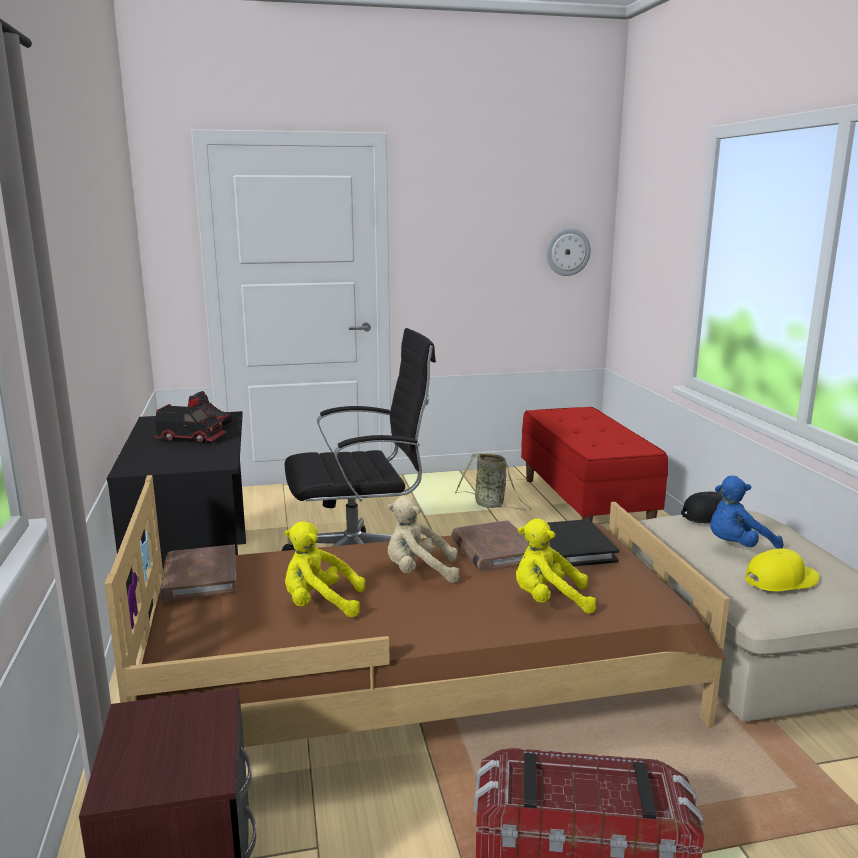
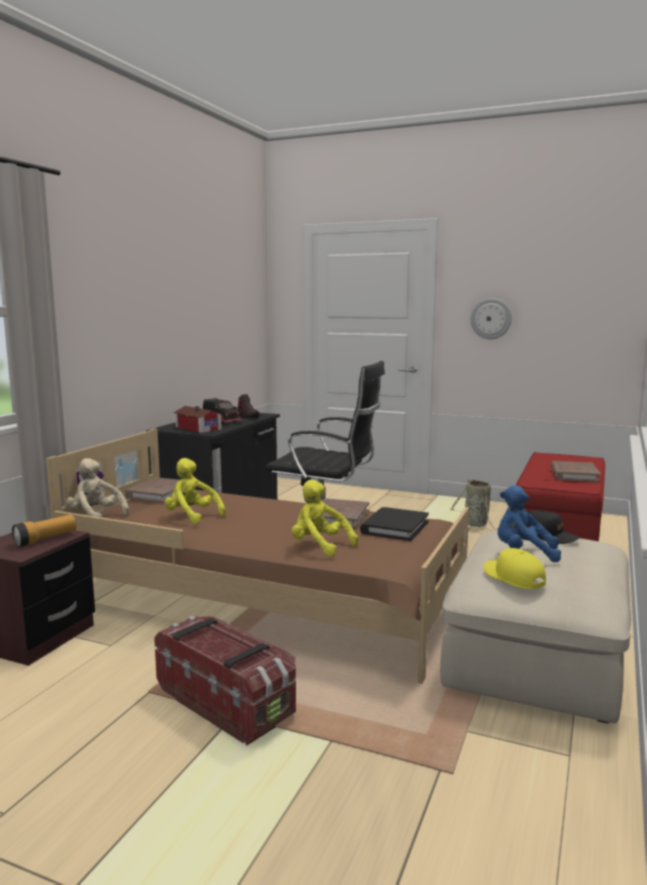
camera: 35 degrees right, 5 degrees down
(183, 457) = (198, 428): none -> toy house
(194, 729) = (45, 539): none -> flashlight
(419, 573) = (271, 516): beige plush toy -> beige plush toy (96, 516)
(567, 252) = (597, 314): wall clock -> wall clock (491, 318)
(608, 433) = (573, 474): none -> brown book
(781, 580) = (513, 577): yellow cap -> yellow cap turned 135 degrees counterclockwise

